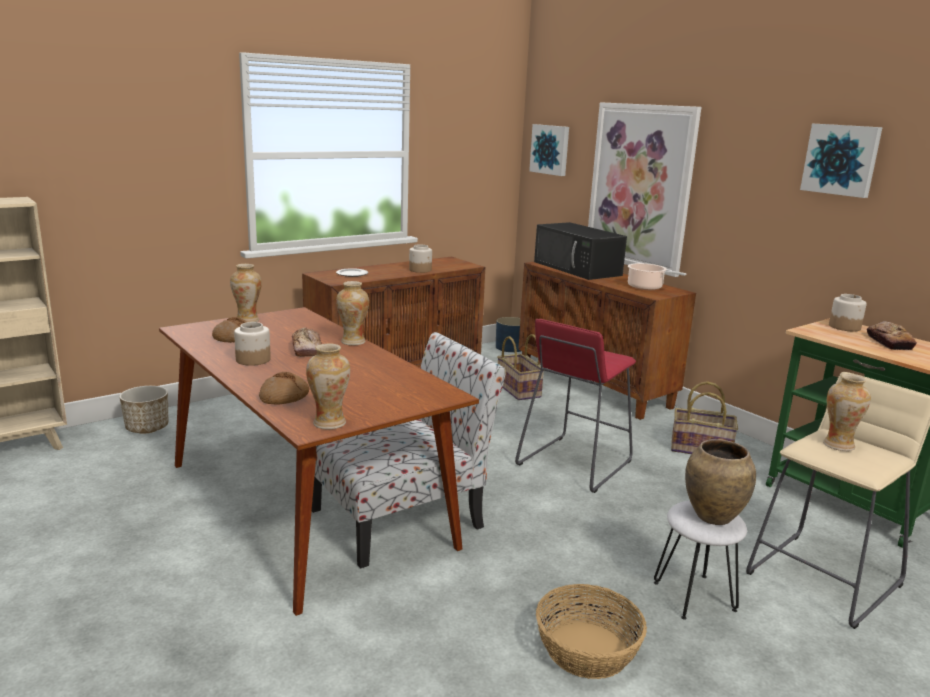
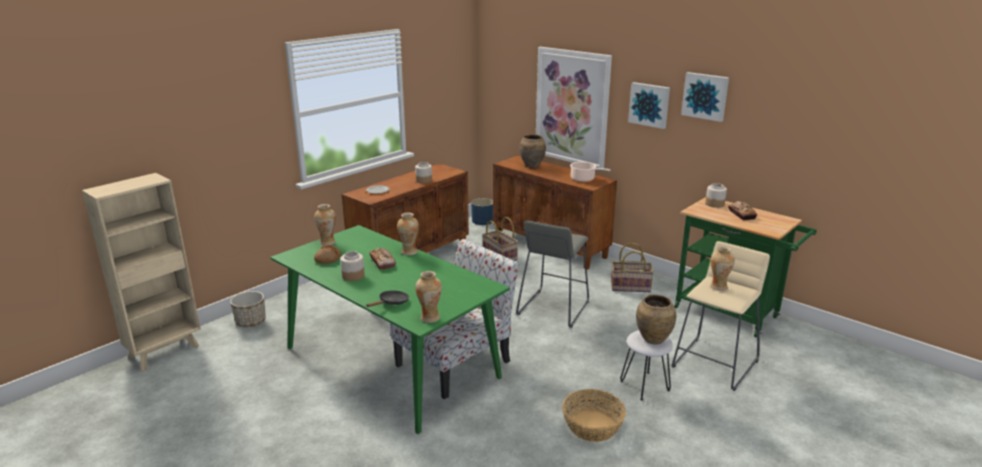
camera: 10 degrees left, 5 degrees up
(284, 397) = (391, 303): bread -> black frying pan
(307, 504) = (391, 362): brown dining table -> green dining table
(550, 149) = (502, 77): picture -> picture (649, 104)
(574, 463) = (553, 308): red stool -> grey stool
(578, 269) = (532, 166): black microwave -> brown vase

